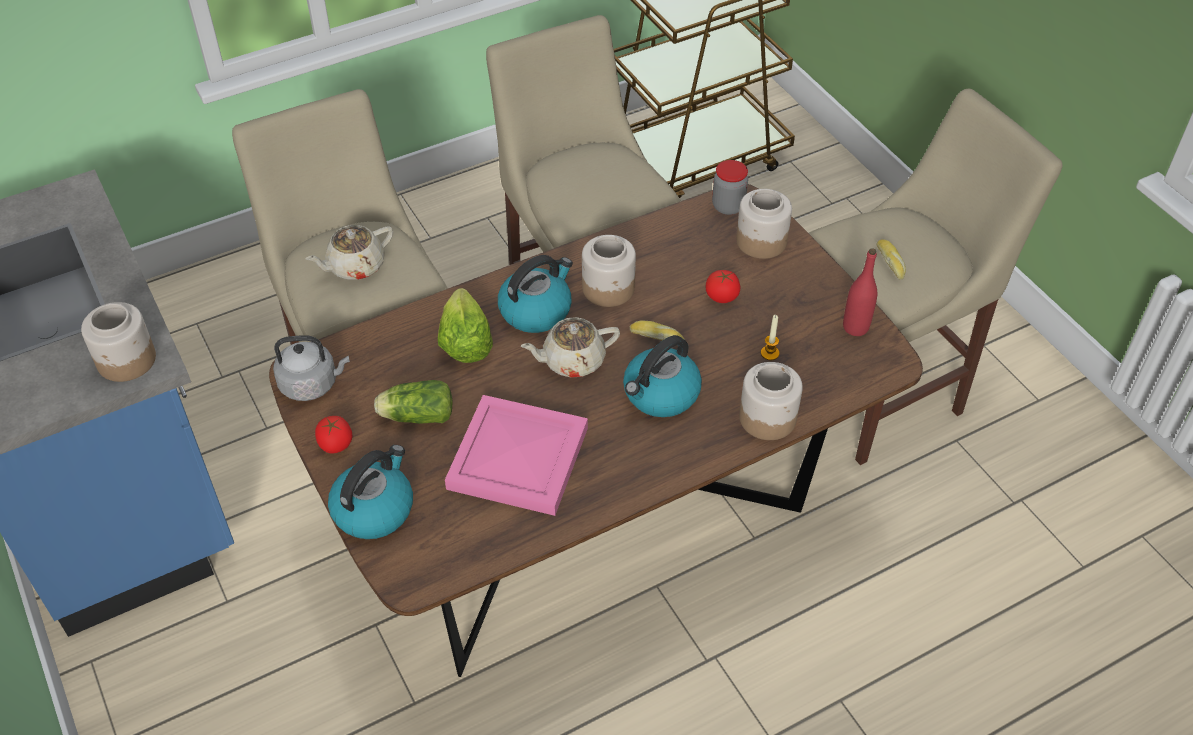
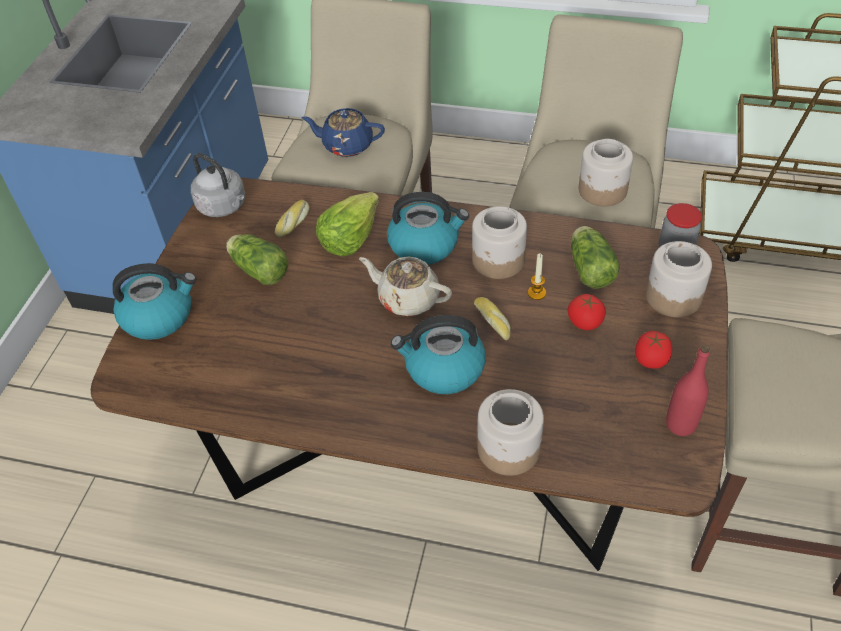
camera: 45 degrees right, 0 degrees up
(127, 360) = (118, 121): jar -> jar (602, 191)
(335, 444) = (190, 256): tomato -> tomato (651, 359)
(355, 266) = (346, 145): beige teapot -> blue teapot
(516, 459) = (284, 345): pink tray -> none
(681, 253) = (590, 267): none -> lettuce
(769, 353) = (573, 395): candle -> candle (536, 293)
(891, 263) = (790, 390): bread -> bread (294, 222)

